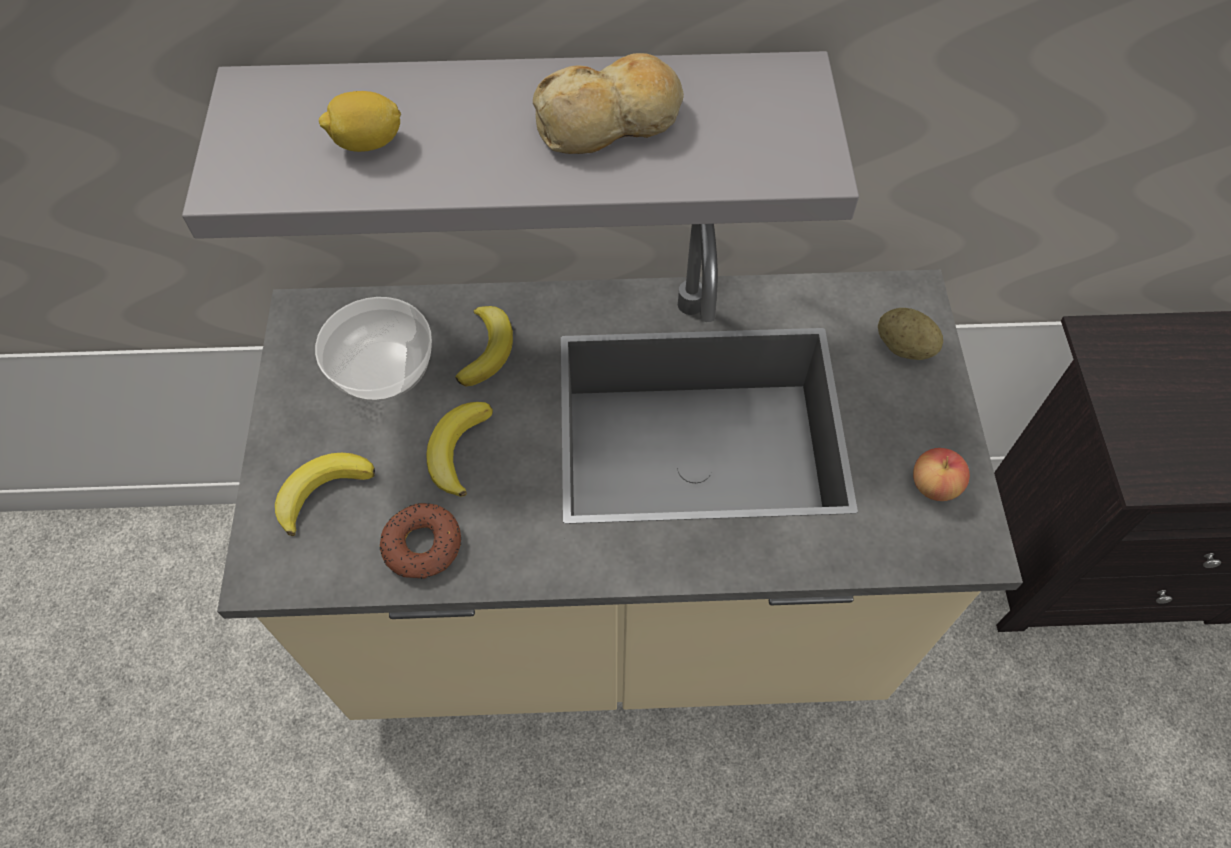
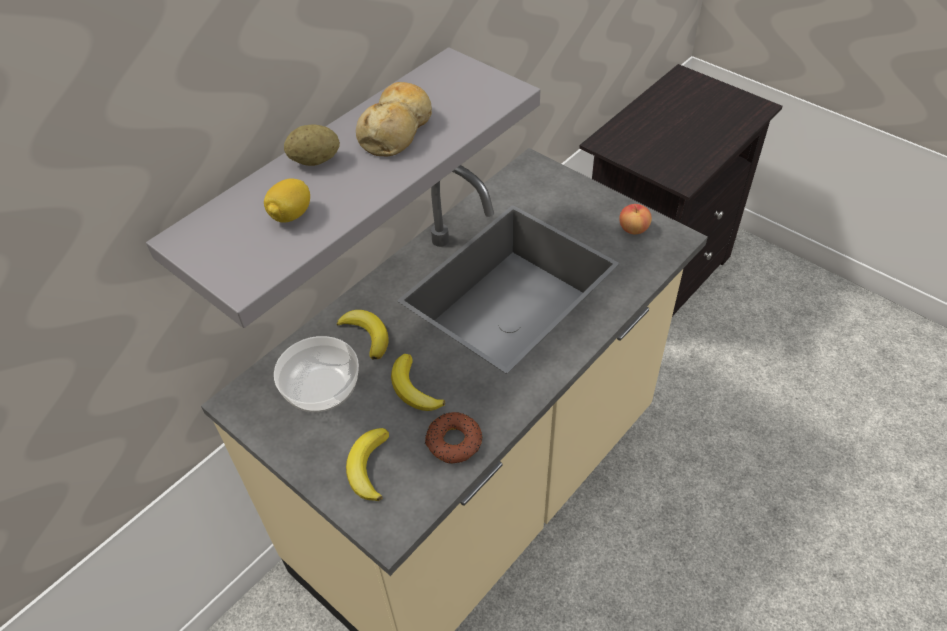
camera: 45 degrees left, 10 degrees down
(904, 347) = (554, 187): potato -> potato (315, 160)

